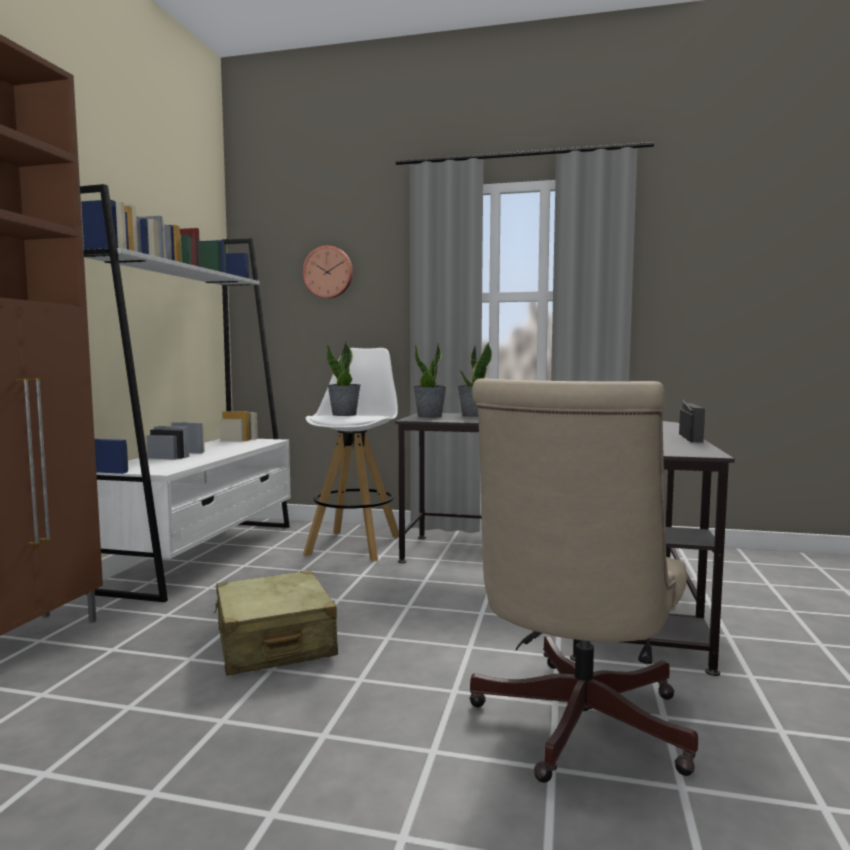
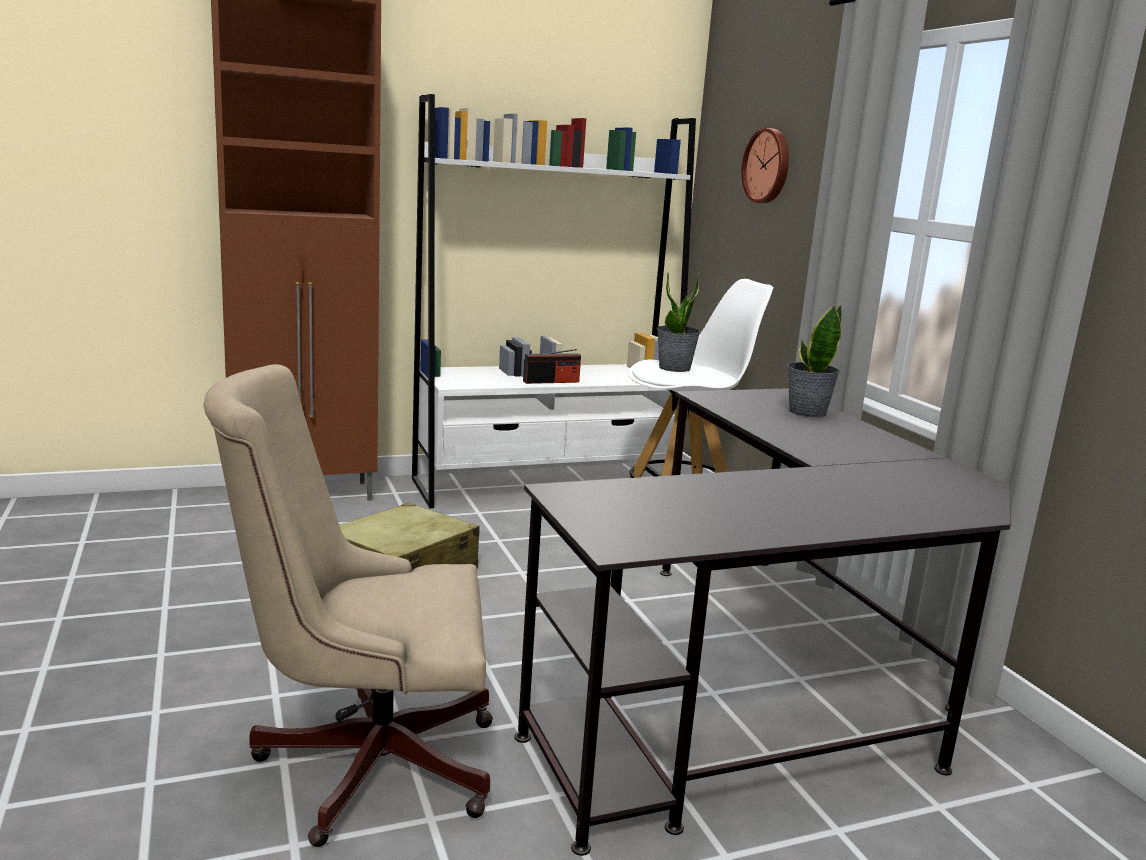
camera: 55 degrees right, 10 degrees up
(430, 416) = (749, 397): potted plant -> none
(690, 438) = (786, 536): radio -> radio (551, 381)

